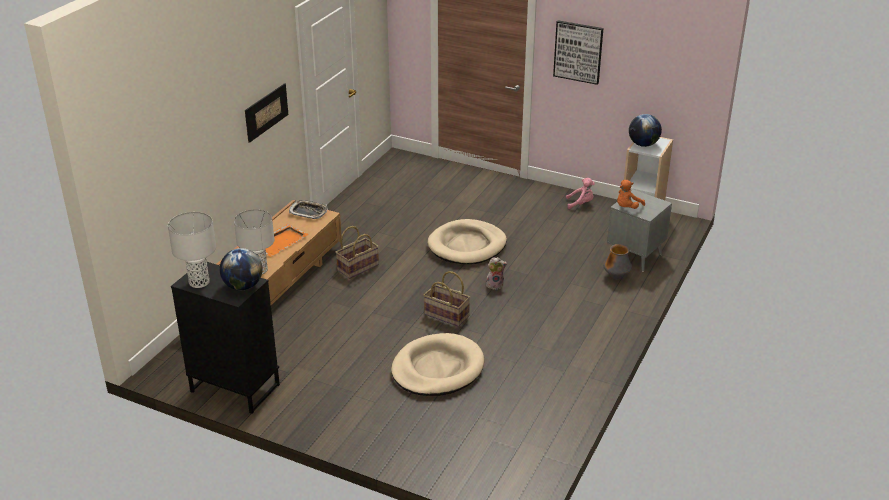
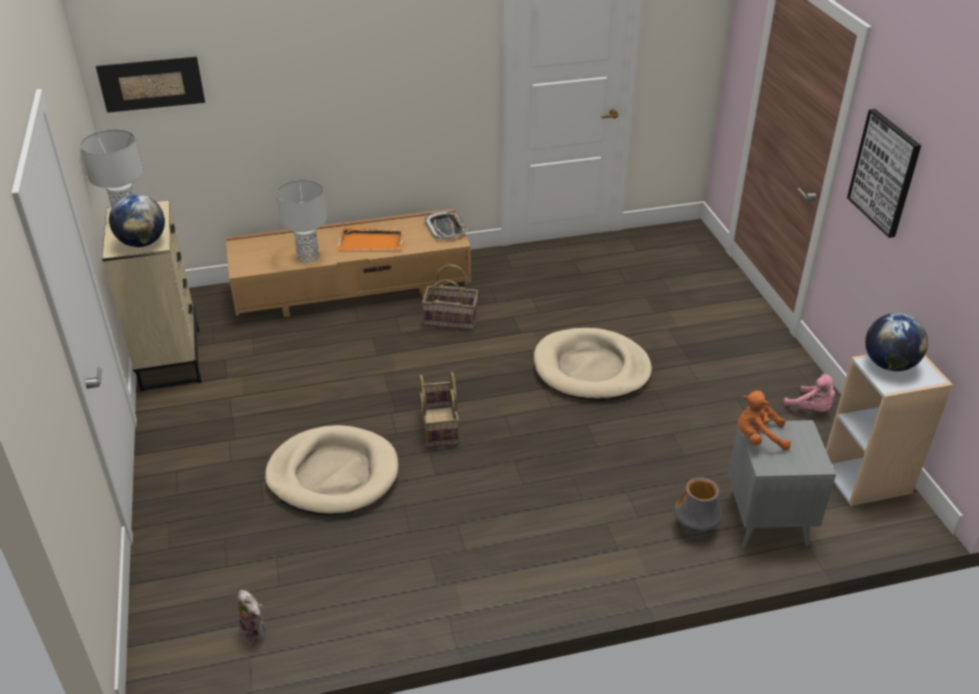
camera: 50 degrees right, 5 degrees up
(234, 388) = (170, 359): black dresser -> beige dresser
(266, 112) = (418, 81): picture -> picture (151, 84)
(495, 285) = (542, 432): plush toy -> plush toy (256, 632)

